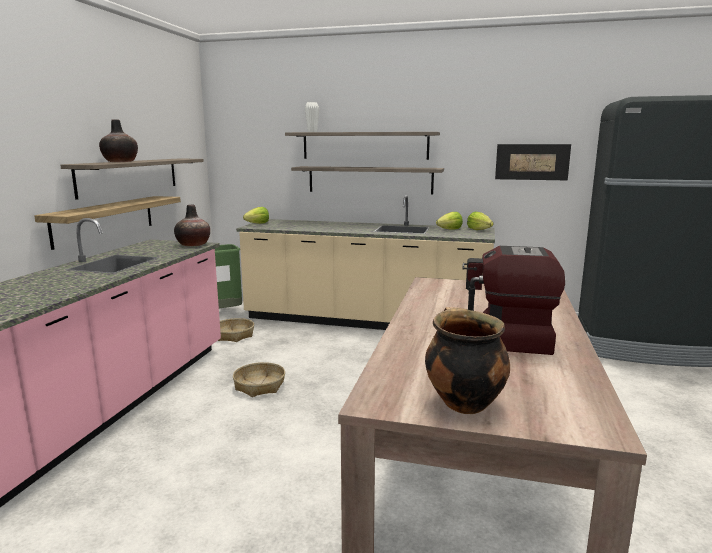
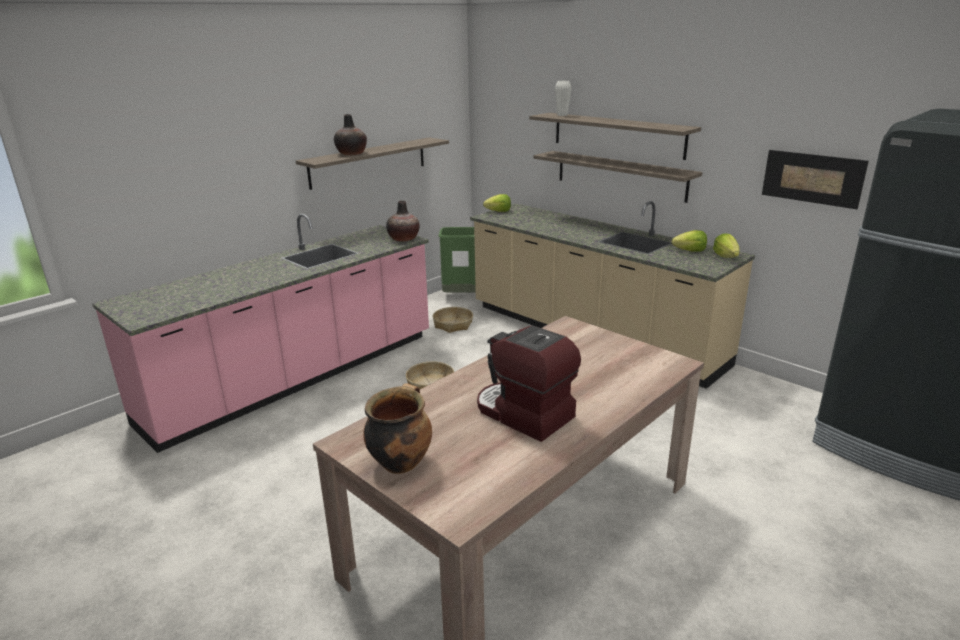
camera: 30 degrees right, 10 degrees up
(105, 220) = (339, 205): shelf -> none

